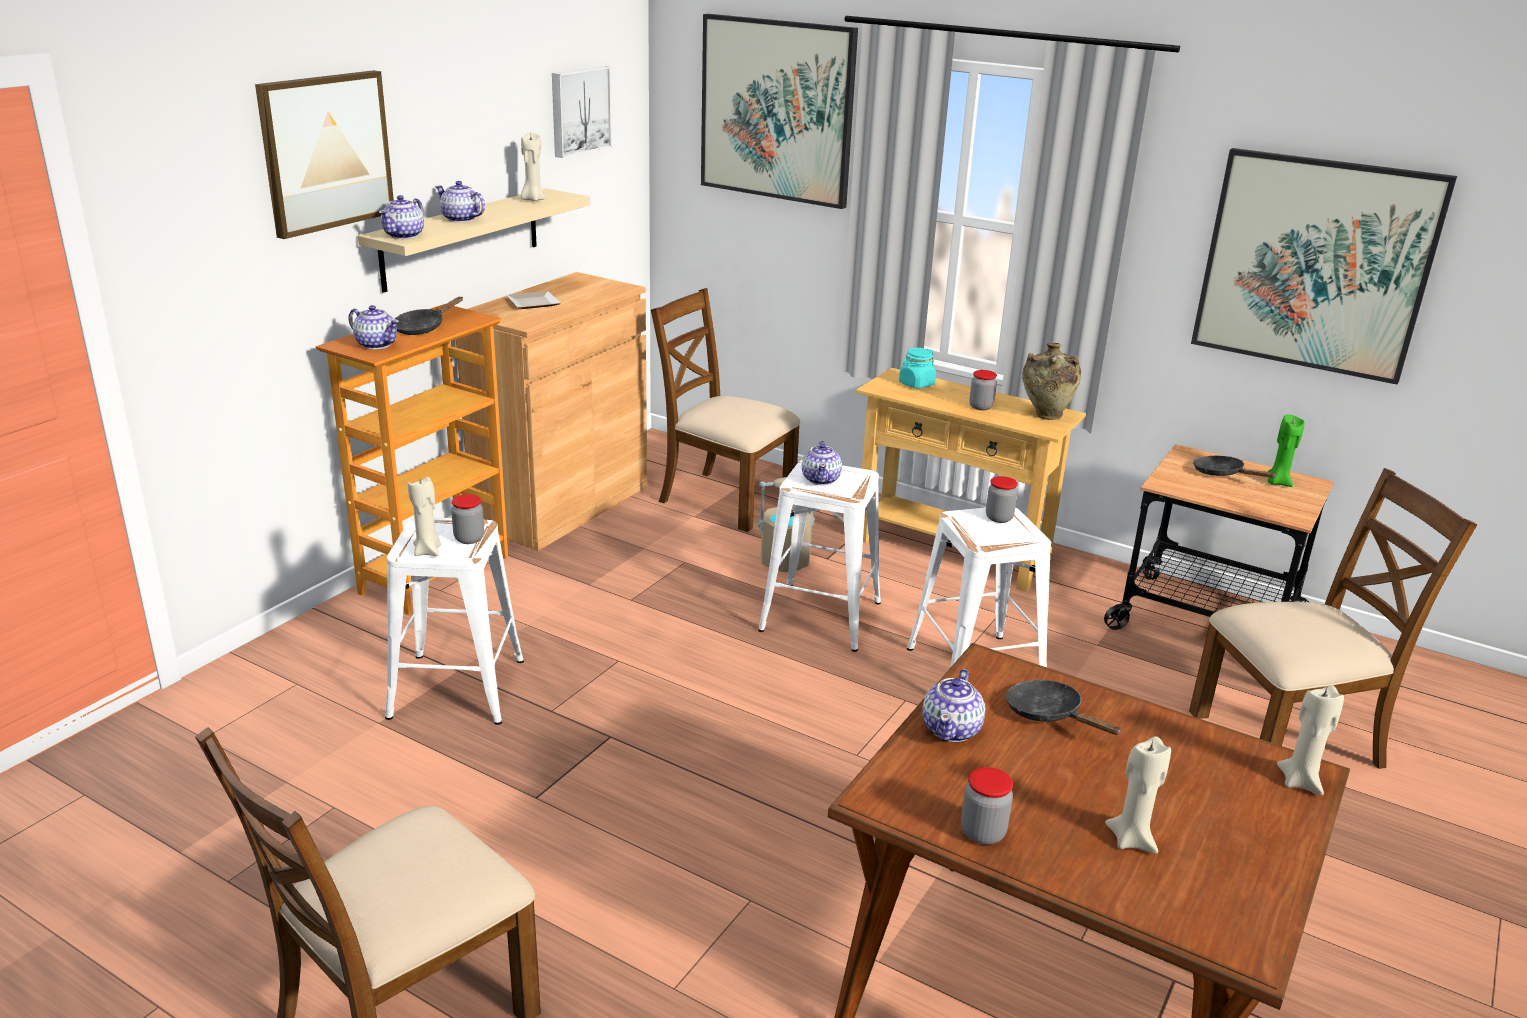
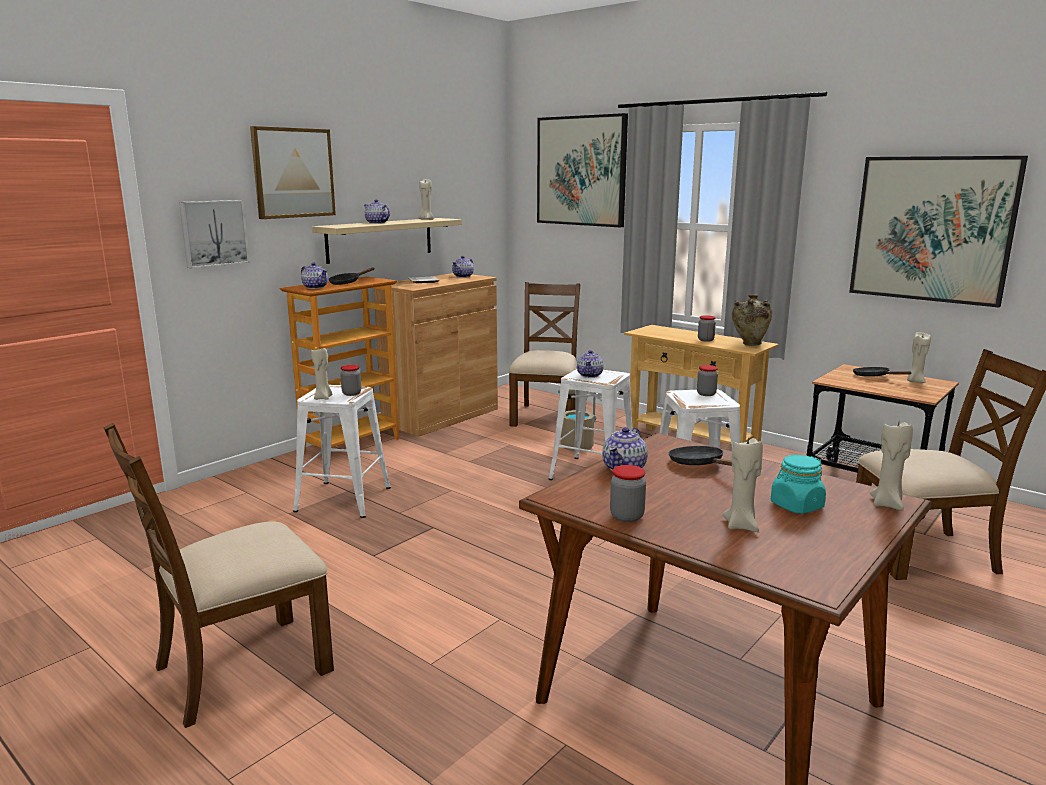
camera: 10 degrees right, 10 degrees down
(404, 235) = (338, 226): teapot -> teapot (463, 276)
(579, 111) = (460, 174): picture -> picture (213, 233)
(724, 499) = (546, 416): brown chair -> brown chair turned 60 degrees clockwise
(916, 384) = (665, 331): turquoise jar -> turquoise jar (796, 506)
(1277, 482) = (915, 381): green candle -> beige candle

